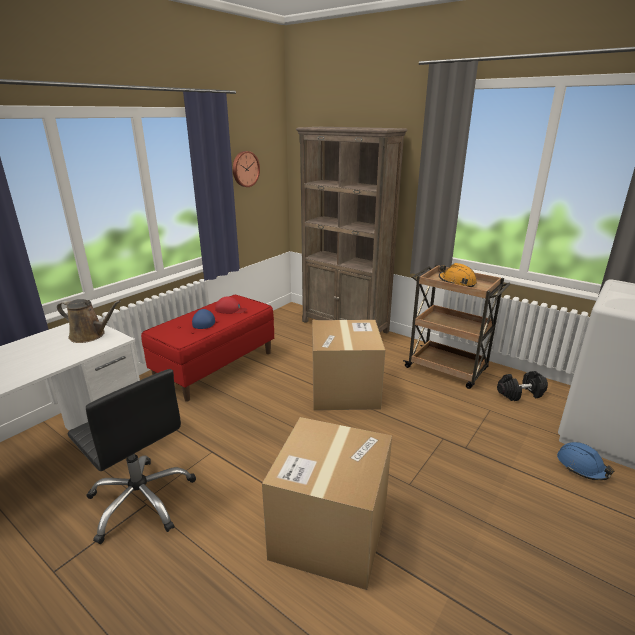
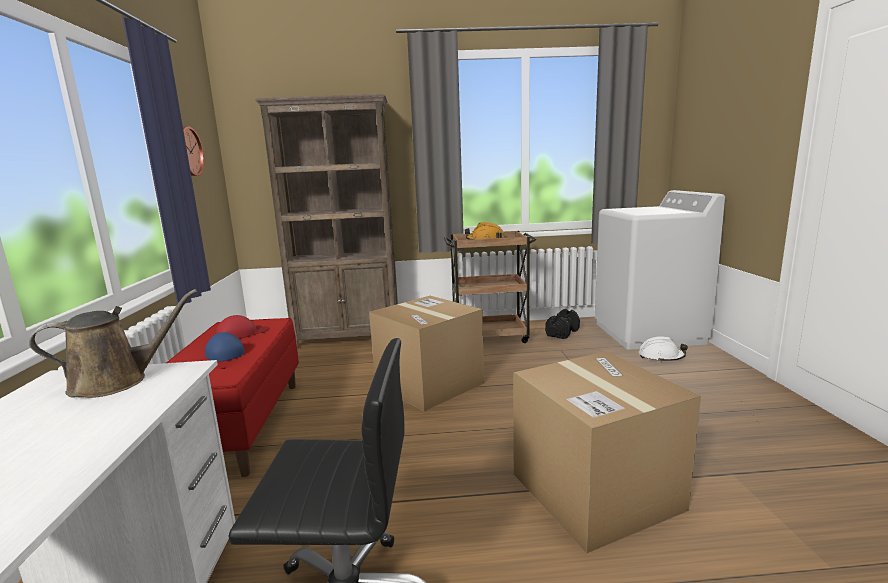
camera: 40 degrees left, 10 degrees down
(582, 467) = (661, 357): blue hard hat -> white hard hat

